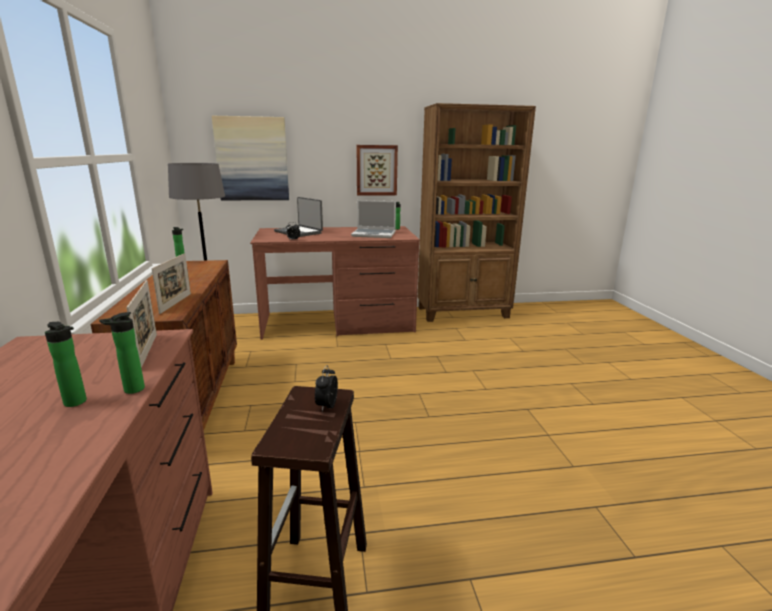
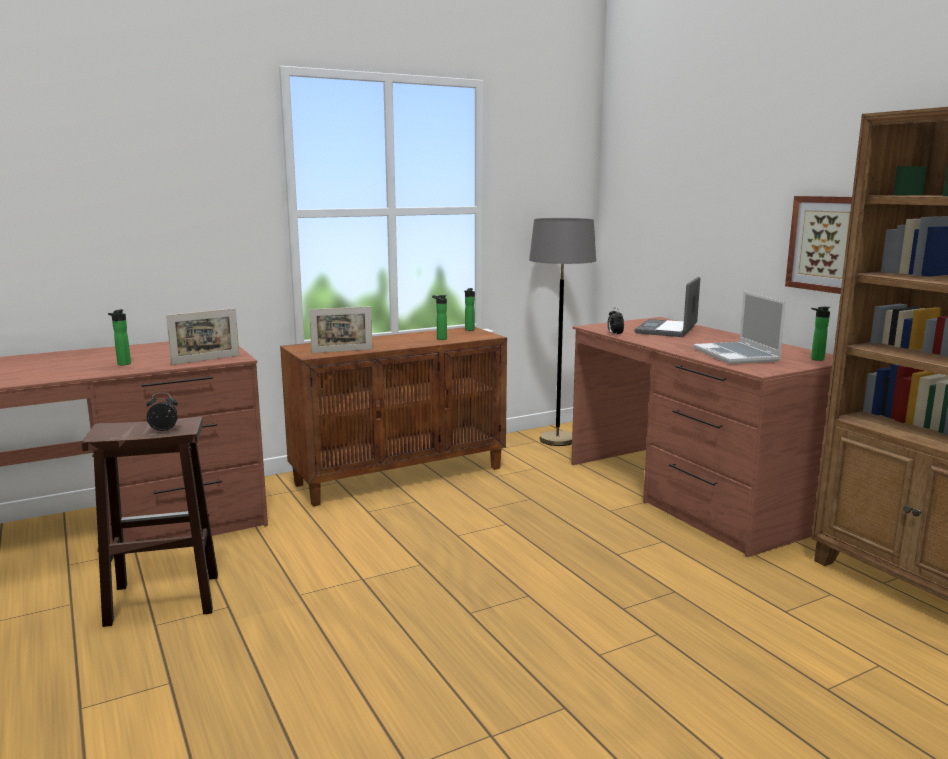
camera: 70 degrees right, 5 degrees down
(131, 390) = (139, 369): bottle -> bottle (440, 339)
(252, 159) = (667, 216): picture -> none

